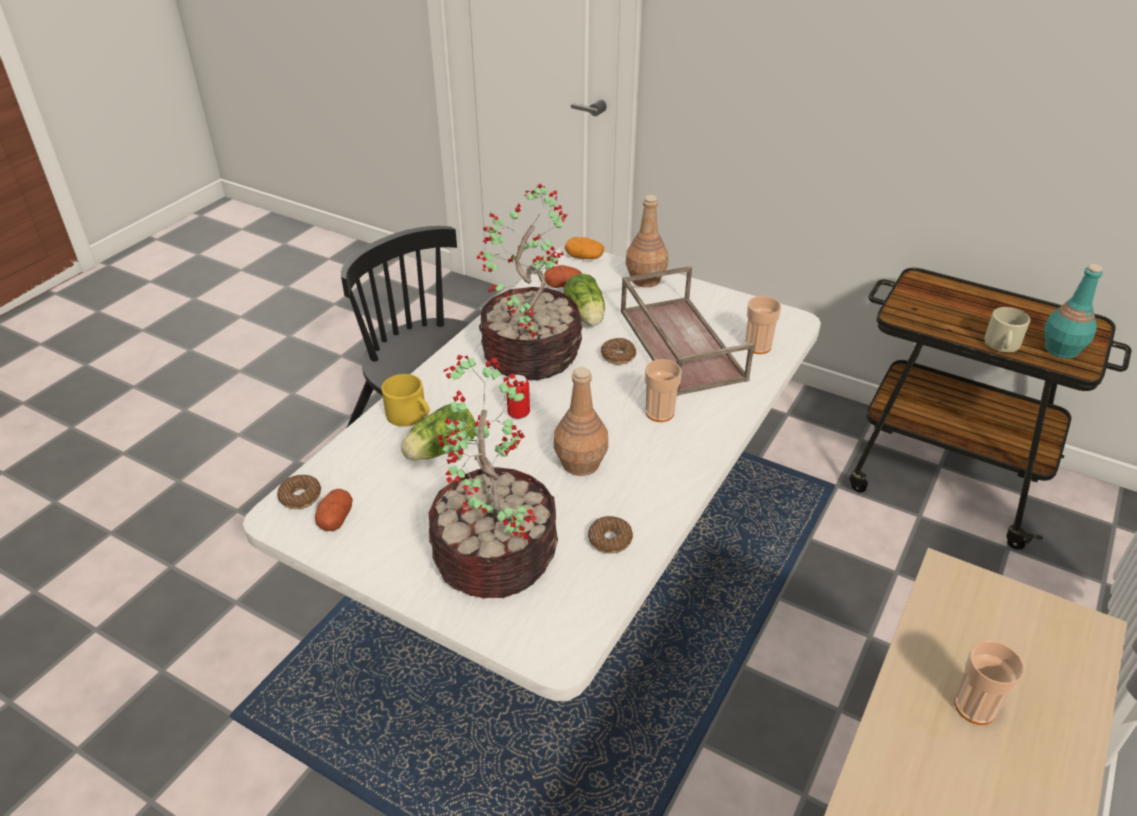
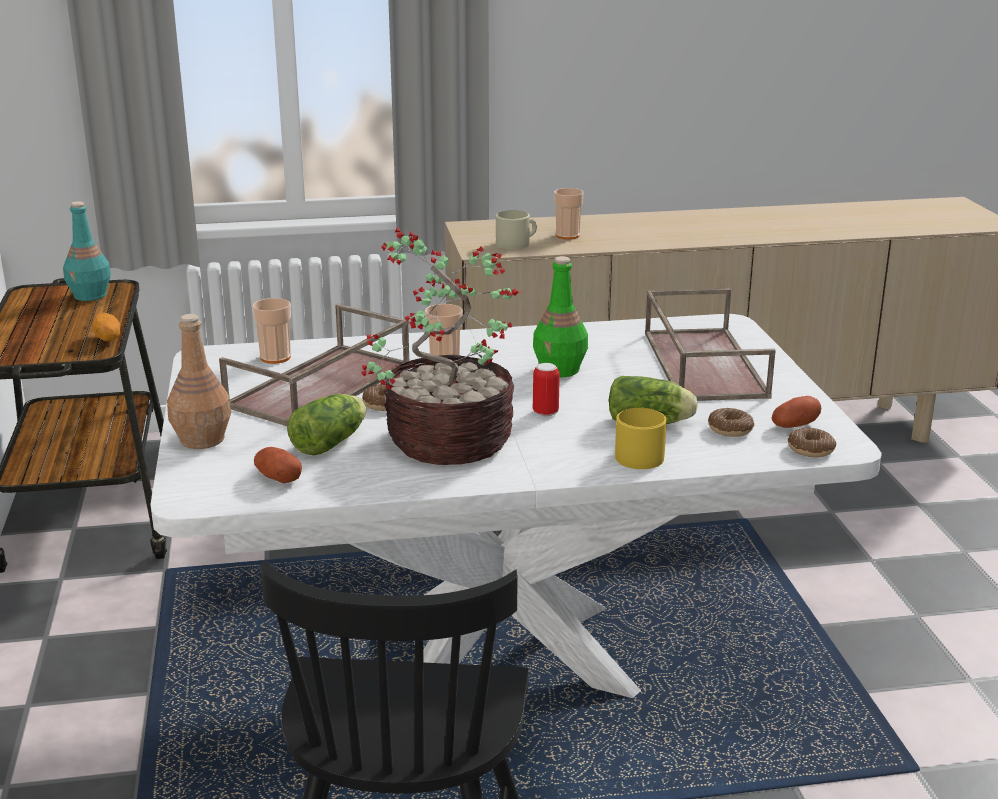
camera: 130 degrees left, 15 degrees down
(494, 554) = (701, 363): potted plant -> brown tray
(580, 463) = (560, 370): brown bottle -> green bottle
(584, 257) = (187, 491): potato -> potato (107, 337)
(610, 540) = (615, 338): donut -> donut (730, 429)
(1002, 345) = (110, 310): beige mug -> beige mug (516, 243)

